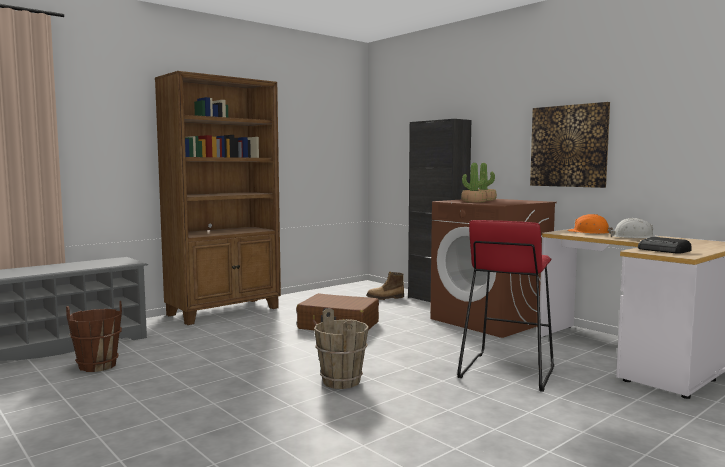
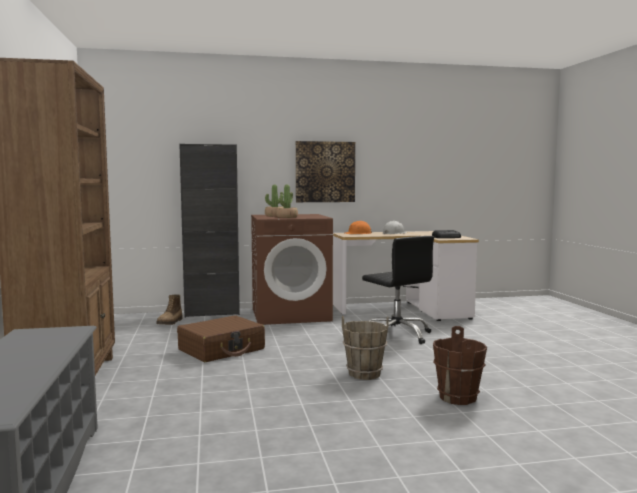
camera: 60 degrees left, 0 degrees up
(97, 366) = (167, 465): brown bucket -> brown bucket (457, 398)
(506, 372) = (397, 335): red stool -> black office chair

